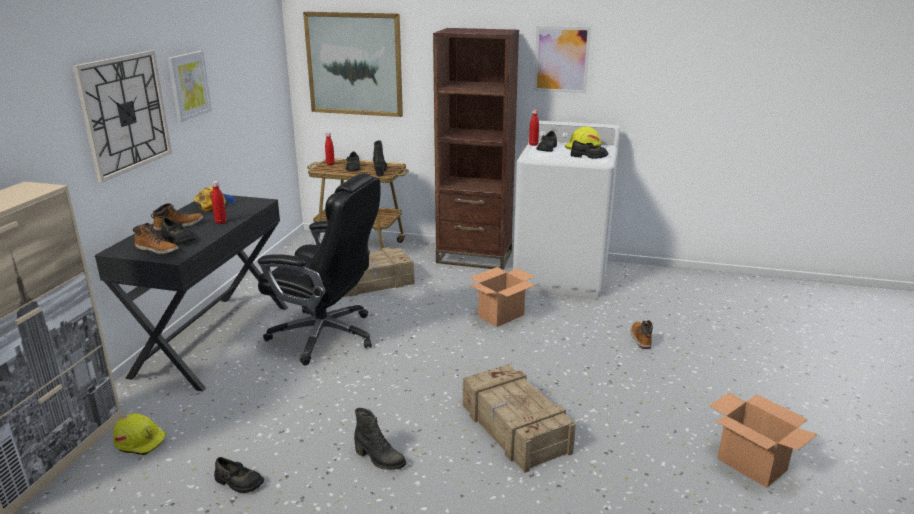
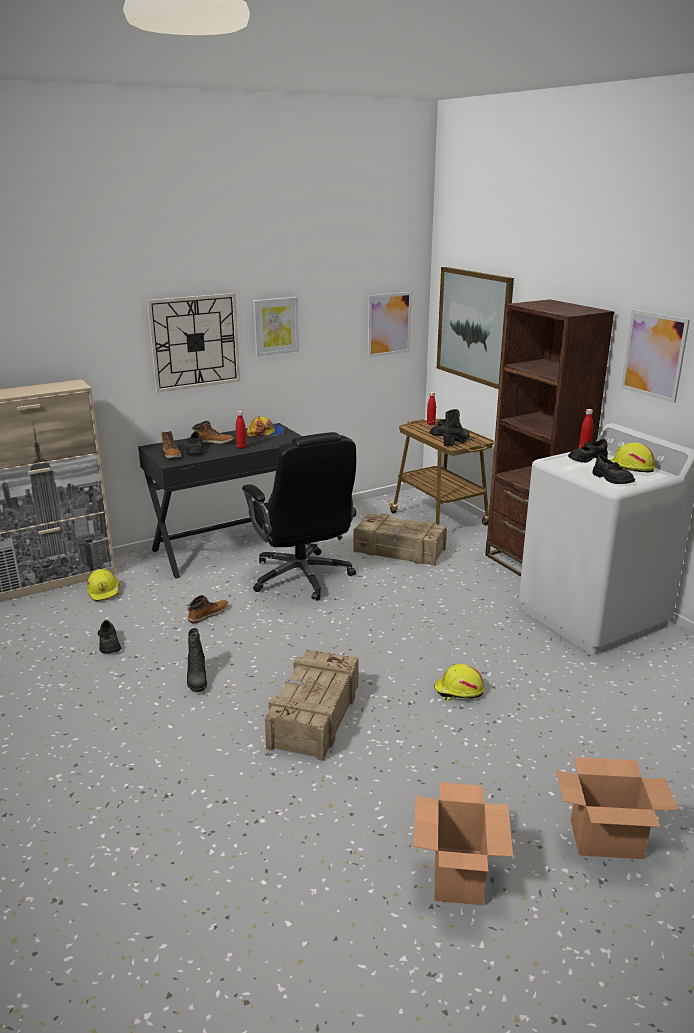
camera: 45 degrees right, 0 degrees up
(266, 73) = (389, 324): none -> picture
(501, 315) = (463, 625): cardboard box -> cardboard box (607, 839)
(570, 358) = (458, 691): none -> yellow hard hat
(640, 338) = (564, 712): boot -> boot (208, 614)

